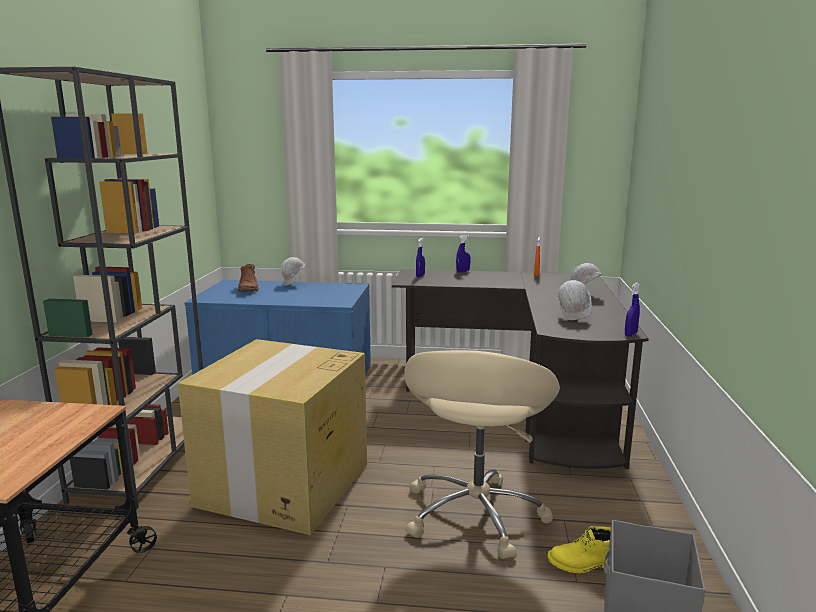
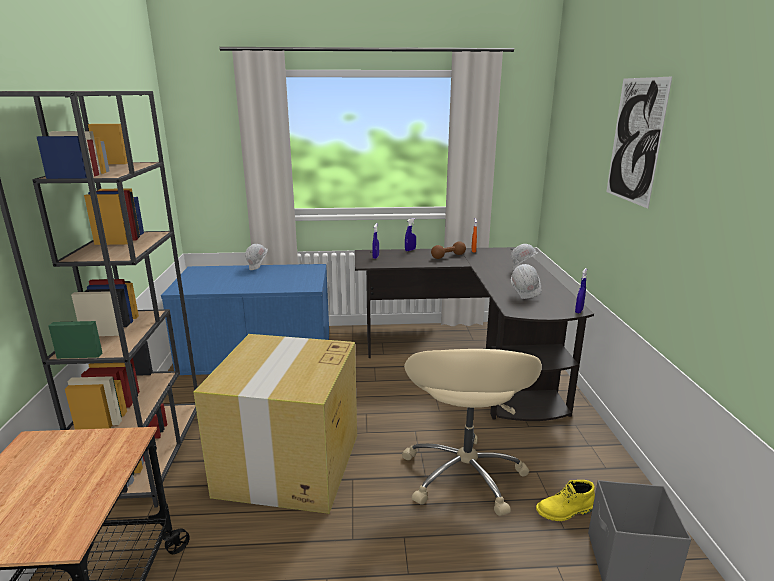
camera: 10 degrees left, 5 degrees up
(248, 289) = (217, 276): brown boot -> none
(503, 279) = (448, 256): none -> brown dumbbell
(699, 134) = (635, 141): none -> picture

